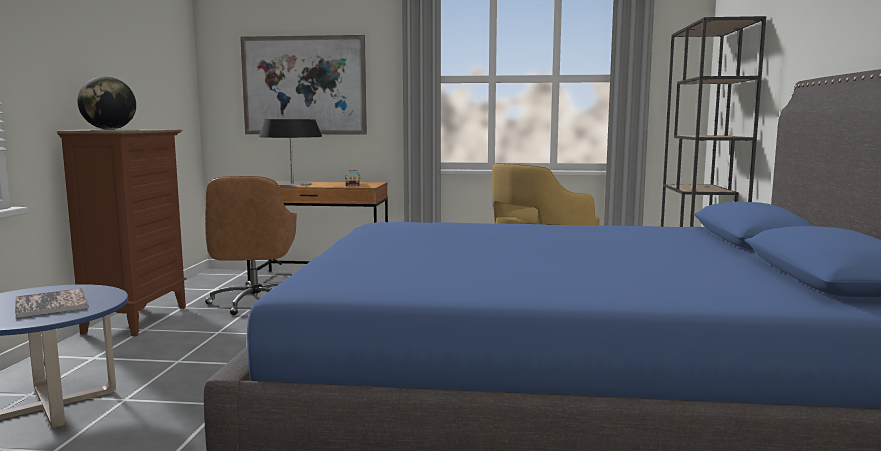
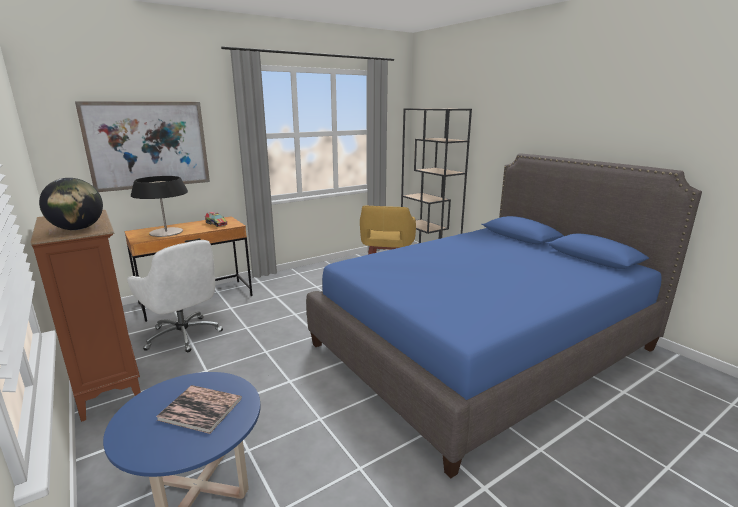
camera: 40 degrees left, 10 degrees up
(254, 302) = (183, 336): brown office chair -> white office chair

